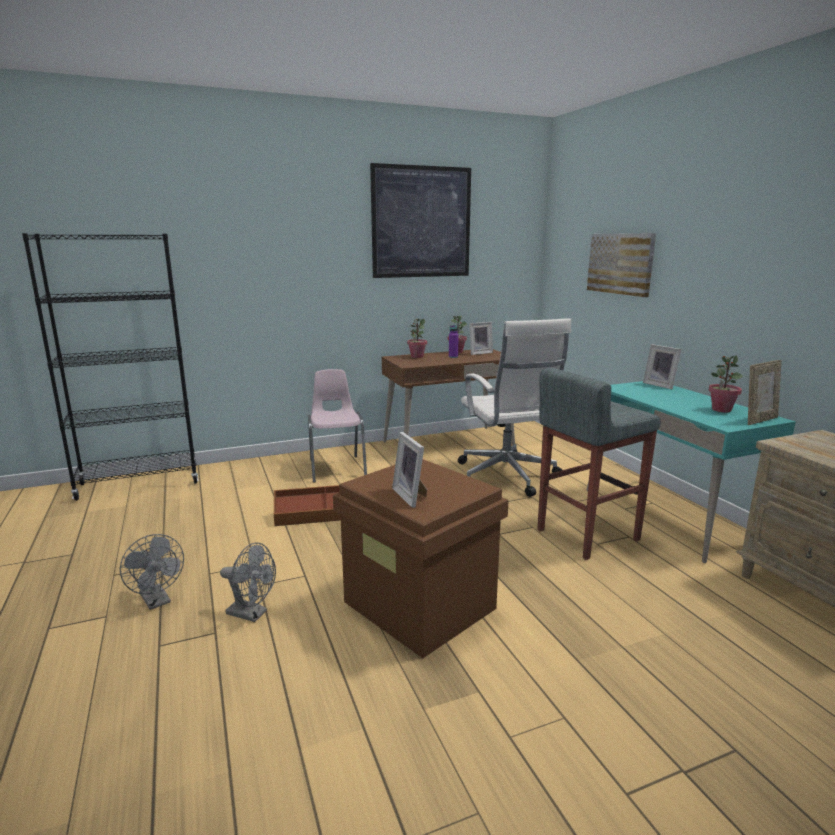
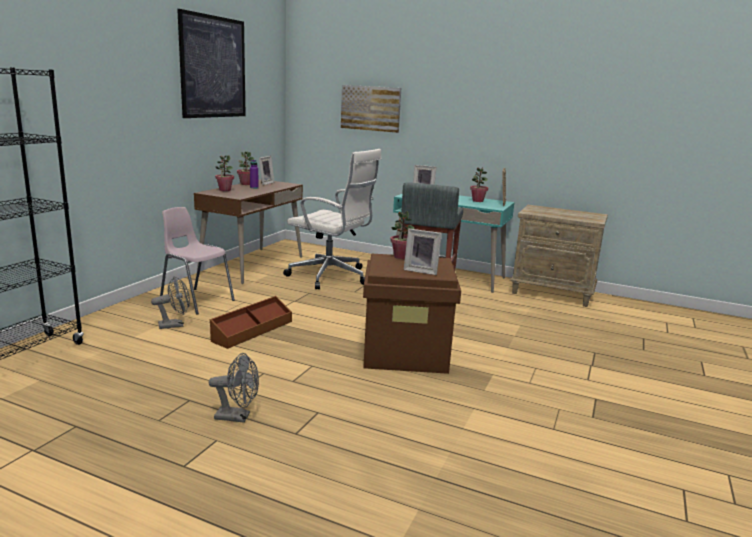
camera: 45 degrees left, 0 degrees up
(252, 614) = (321, 395): grey fan -> grey fan (175, 325)
(437, 470) = (401, 257): none -> potted plant

